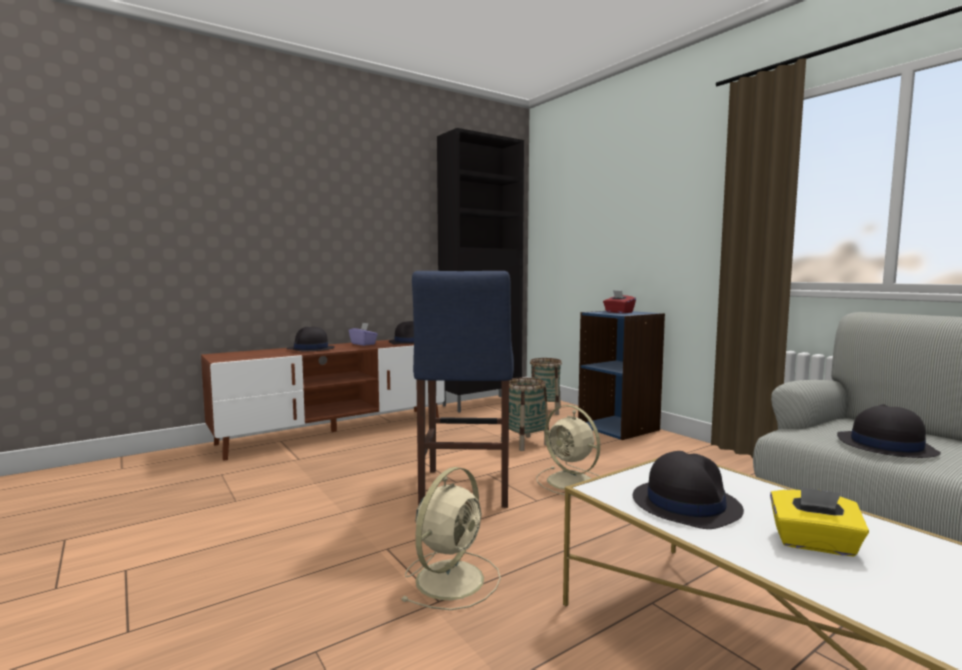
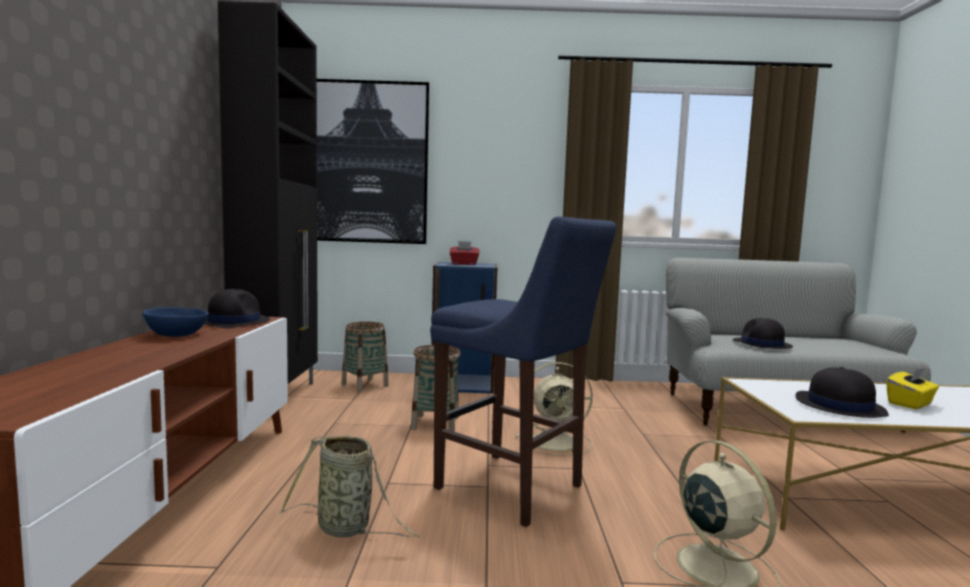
camera: 55 degrees left, 0 degrees up
(310, 349) = (121, 358): black hat -> none
(358, 468) = (347, 528): none -> basket
(363, 344) = (175, 335): purple tissue box -> blue bowl
(574, 224) = (368, 163): none -> picture

